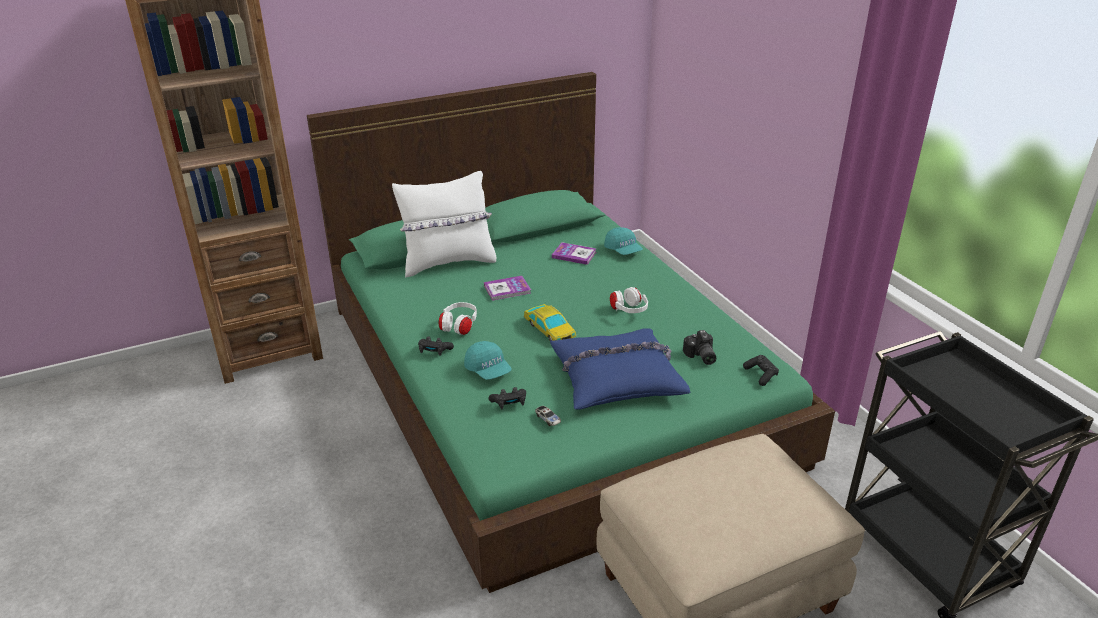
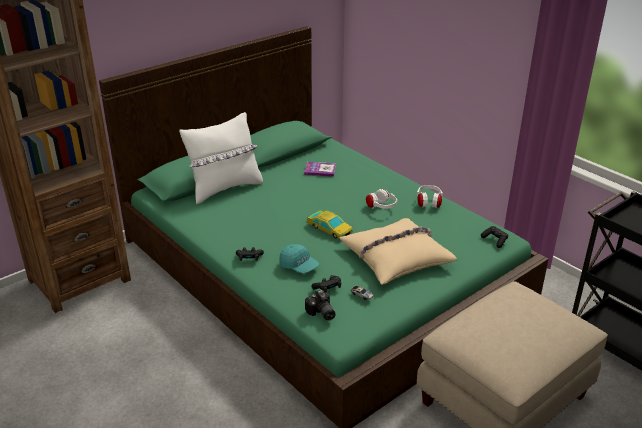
camera: 15 degrees left, 0 degrees up
(459, 327) = (259, 237): white headphones -> white headphones (428, 203)
(507, 289) = (282, 203): book -> none
(616, 378) = (396, 258): blue pillow -> beige pillow
(623, 250) = (355, 162): turquoise cap -> none
(700, 357) = (447, 233): camera -> camera (321, 313)

